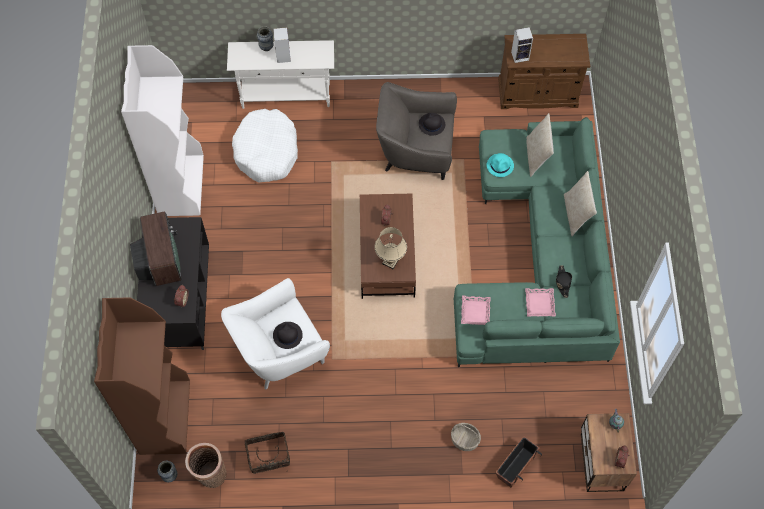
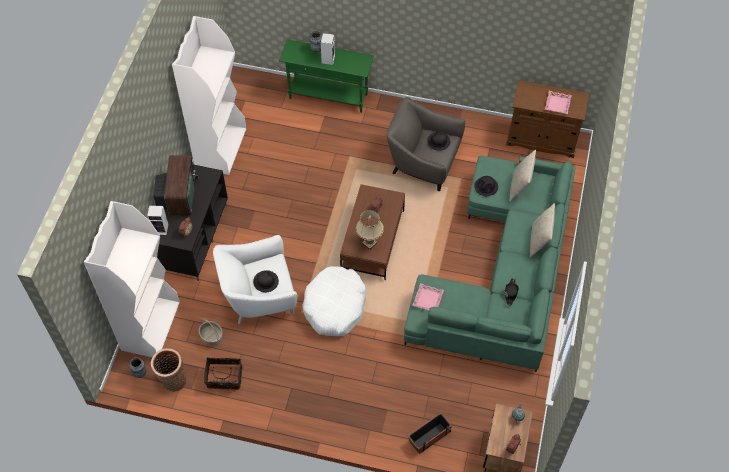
camera: 15 degrees right, 5 degrees down
(164, 416) = (150, 325): brown bookcase -> white bookcase
(266, 151) = (298, 137): white dog bed -> white dog bed (335, 306)
(286, 96) = (328, 97): white console table -> green console table
(464, 440) = (391, 405): basket -> basket (211, 337)
(500, 165) = (486, 187): turquoise hat -> black hat
(520, 55) = (527, 99): speaker -> speaker (161, 229)
(539, 303) = (485, 305): pink tray -> pink tray (557, 104)

